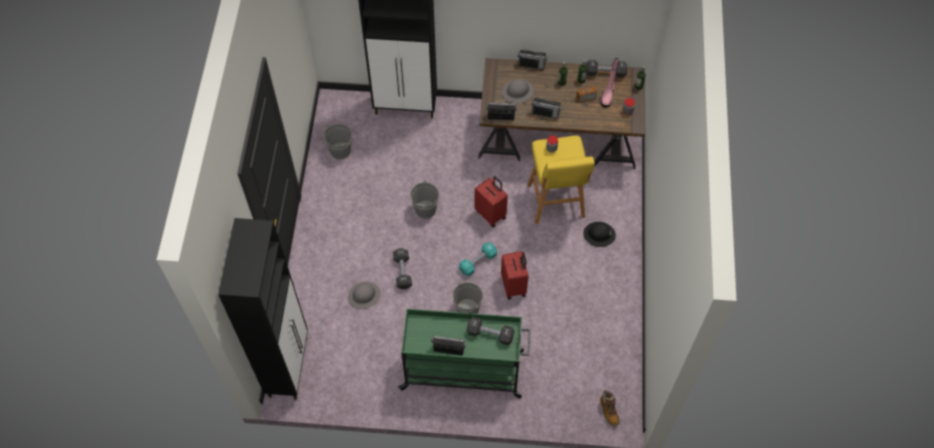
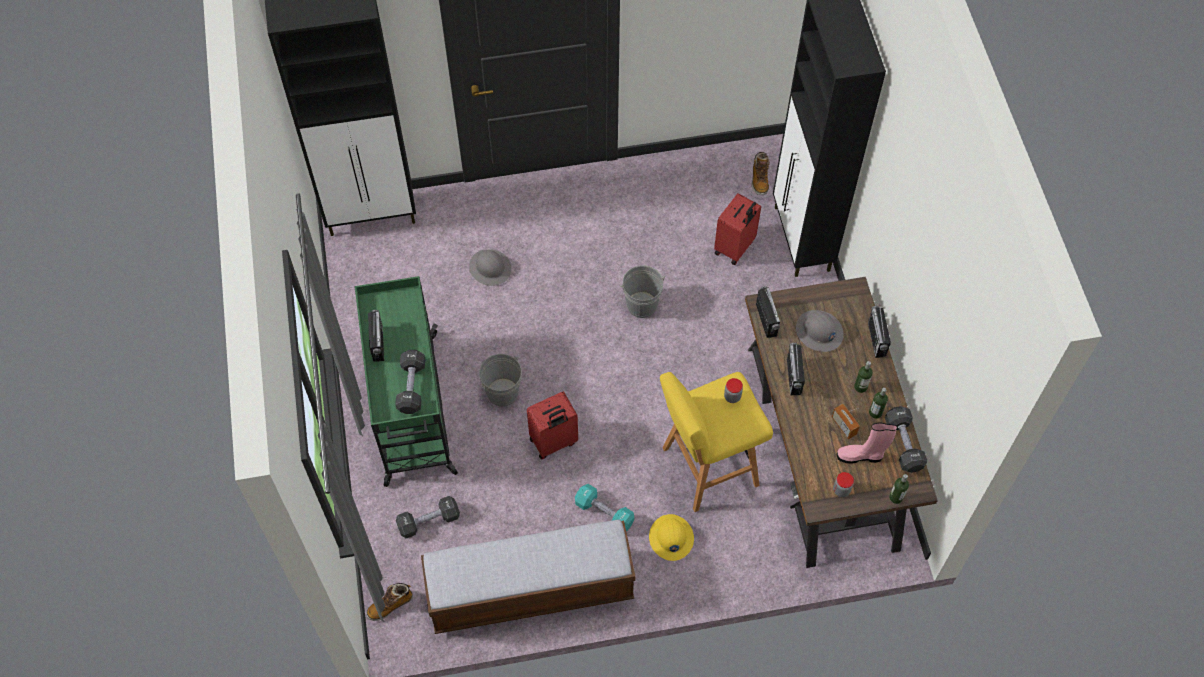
camera: 75 degrees right, 0 degrees up
(340, 151) = (700, 183): grey bucket -> none
(351, 117) = (759, 180): none -> boot
(402, 272) = (537, 302): black dumbbell -> black dumbbell (429, 521)
(478, 262) = (578, 388): turquoise dumbbell -> turquoise dumbbell (604, 513)
(491, 214) = (660, 387): red suitcase -> red suitcase (735, 248)
(599, 235) = (671, 538): black hard hat -> yellow hard hat
(617, 323) = (530, 591): none -> bench

